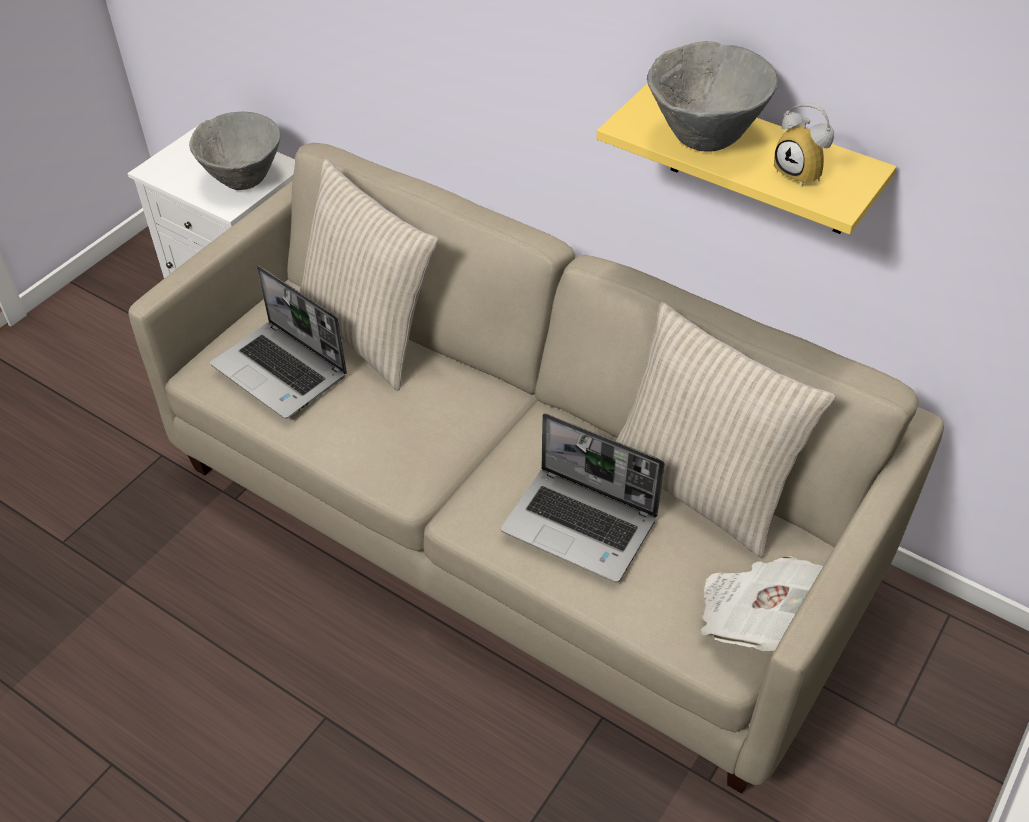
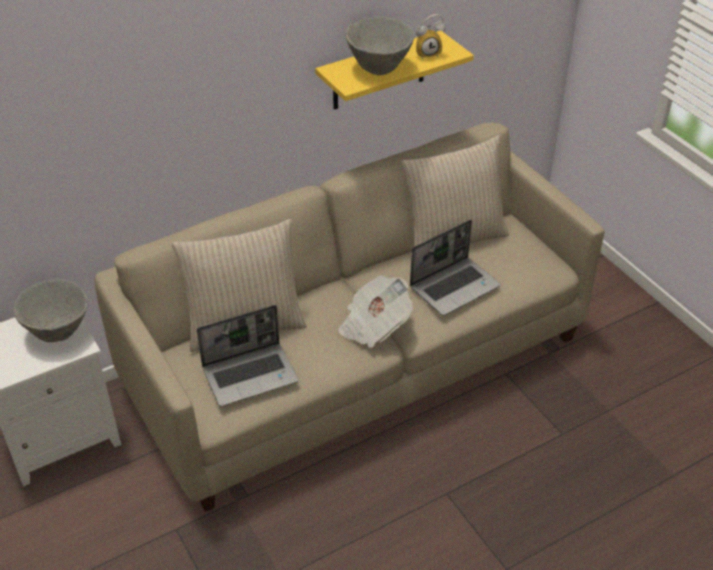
camera: 65 degrees left, 5 degrees down
(757, 618) = (543, 250): newspaper -> newspaper (374, 325)

